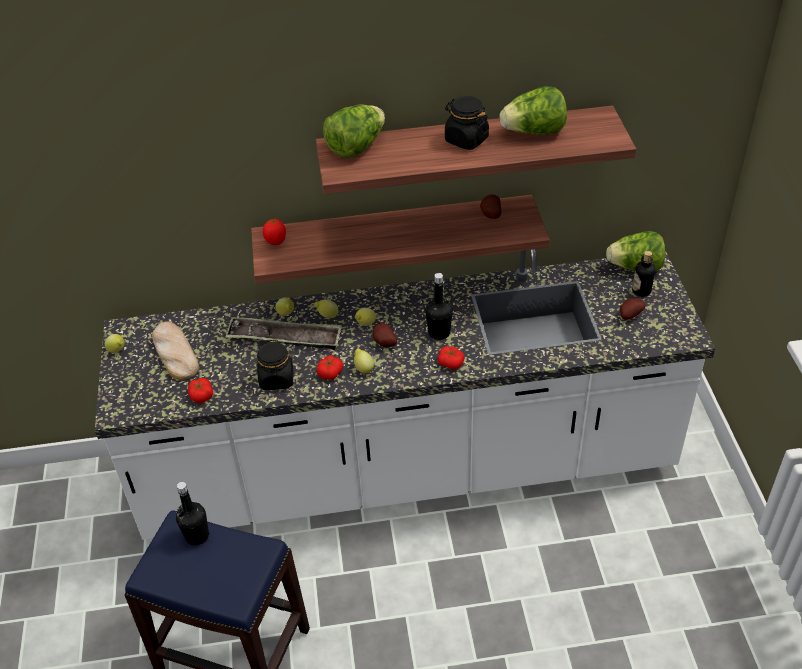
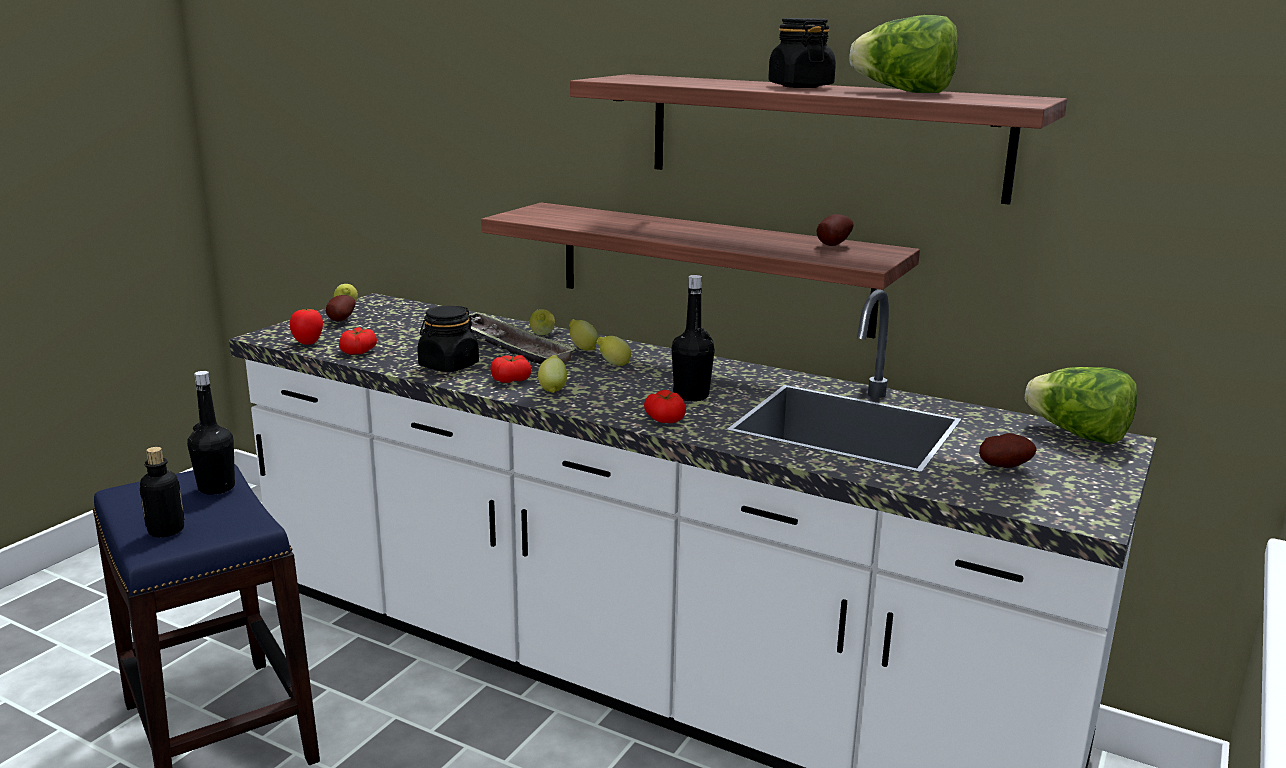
camera: 35 degrees right, 25 degrees down
(175, 353) = (390, 324): bread -> none
(276, 242) = (545, 210): tomato -> tomato (308, 343)
(356, 147) = (658, 77): lettuce -> none
(384, 343) = (610, 382): potato -> potato (340, 321)
(641, 291) = (1058, 455): bottle -> bottle (166, 530)

